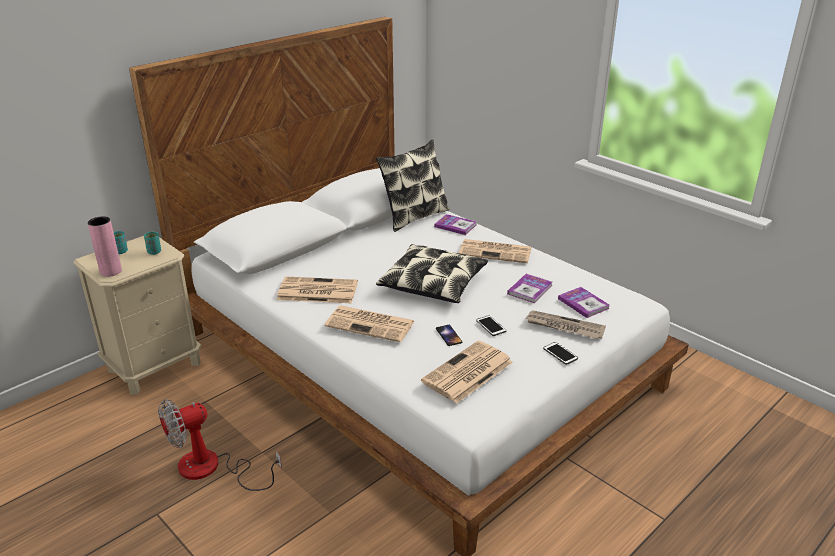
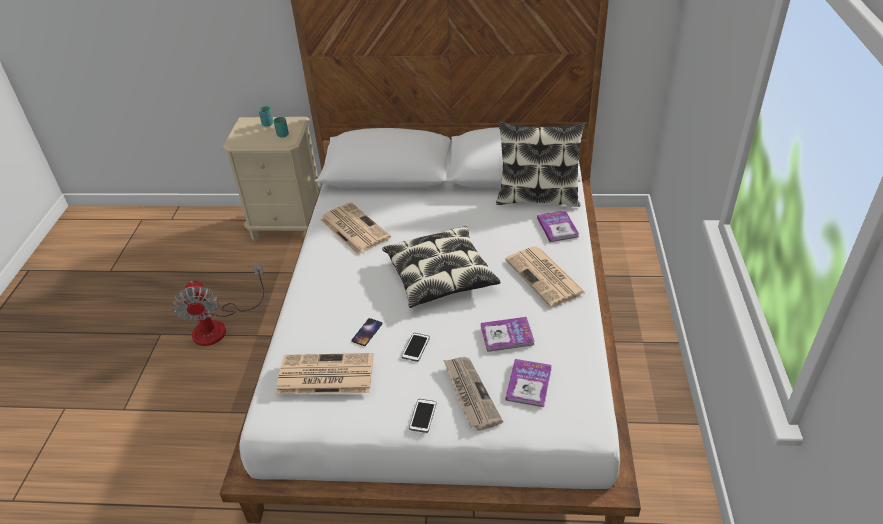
camera: 50 degrees right, 10 degrees up
(111, 271) = (239, 138): pink vase -> none
(212, 469) = (219, 325): fan -> fan turned 120 degrees counterclockwise
(371, 324) = (338, 283): newspaper -> none

